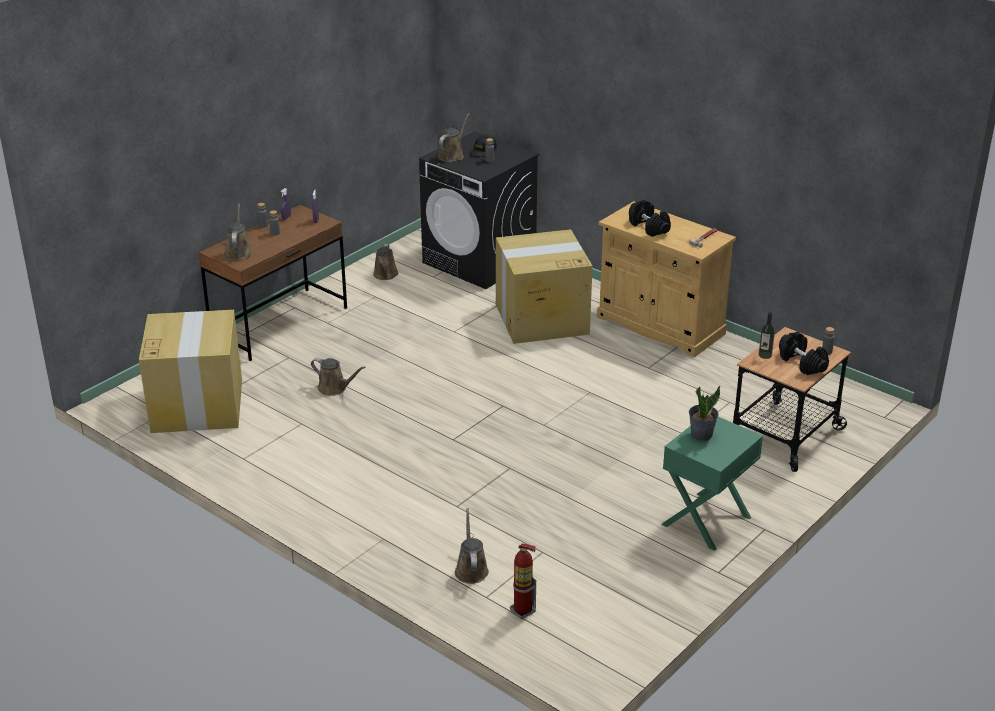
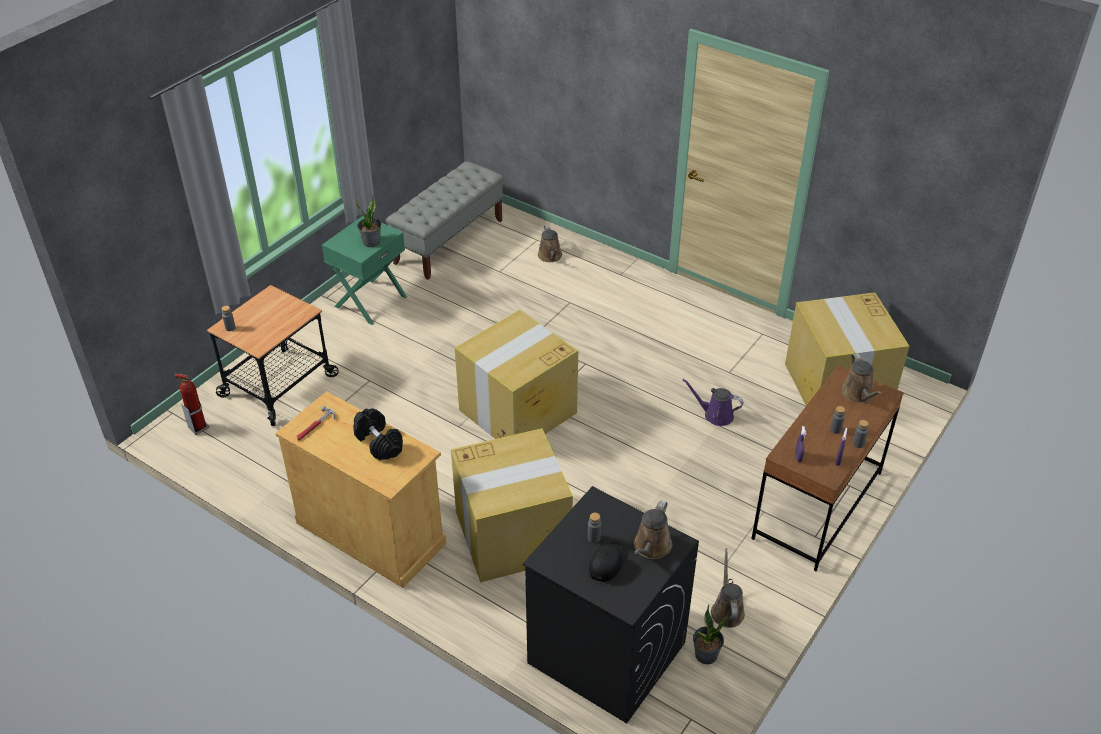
camera: 175 degrees right, 10 degrees up
(334, 388) = (715, 415): brown watering can -> purple watering can
(410, 257) = (705, 655): none -> potted plant
(523, 611) = (511, 232): fire extinguisher -> fire extinguisher (198, 427)
(531, 400) = (517, 412): none -> cardboard box
(613, 602) = (449, 241): none -> grey bench
(765, 355) = (291, 320): bottle -> none
(801, 363) = (260, 313): black dumbbell -> none

